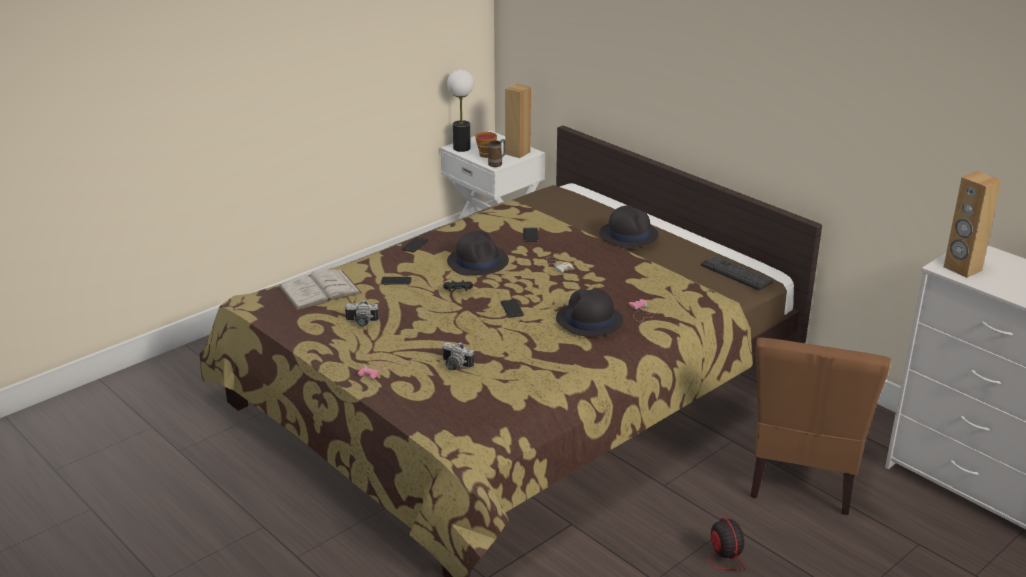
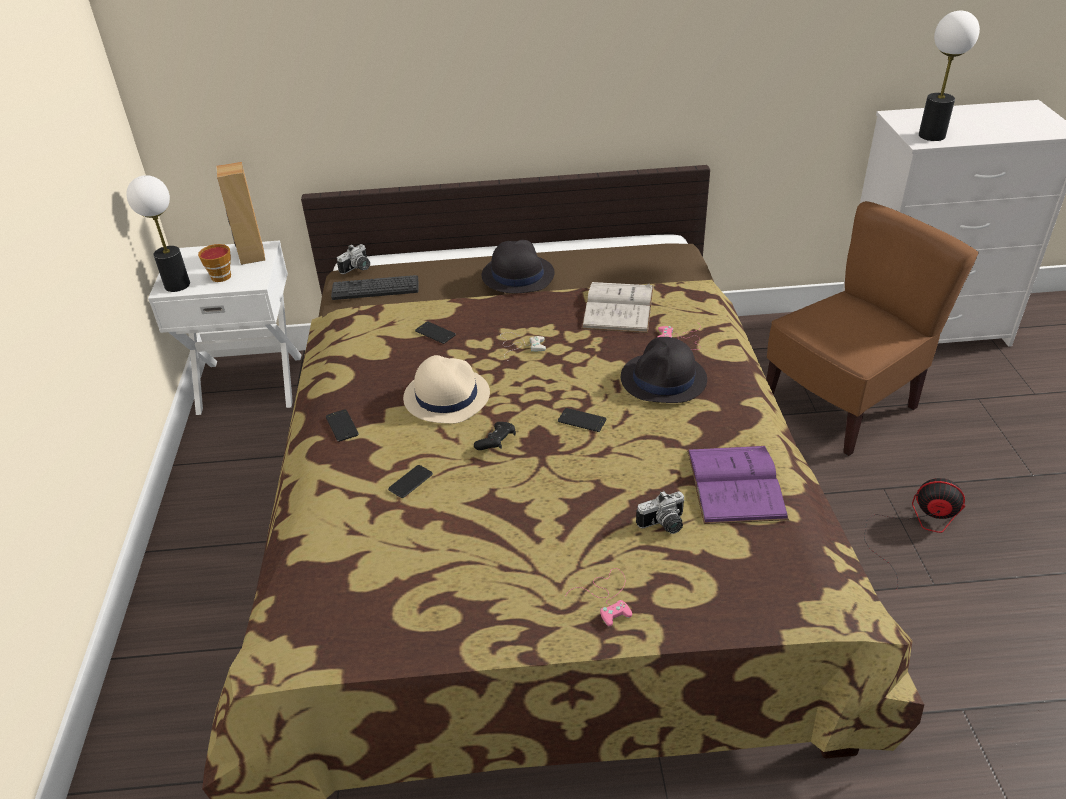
camera: 50 degrees left, 10 degrees up
(320, 290) = (346, 564): white book -> white book (618, 307)
(361, 323) = (478, 562): camera -> camera (358, 269)
(478, 261) = (446, 396): black hat -> beige hat
(497, 163) = (254, 279): mug -> none
(520, 377) = (735, 483): none -> purple book
(736, 274) = (656, 256): keyboard -> keyboard (375, 289)
(803, 475) = (842, 405): brown chair -> brown chair turned 90 degrees counterclockwise
(962, 269) = (932, 135): brown speaker -> table lamp

